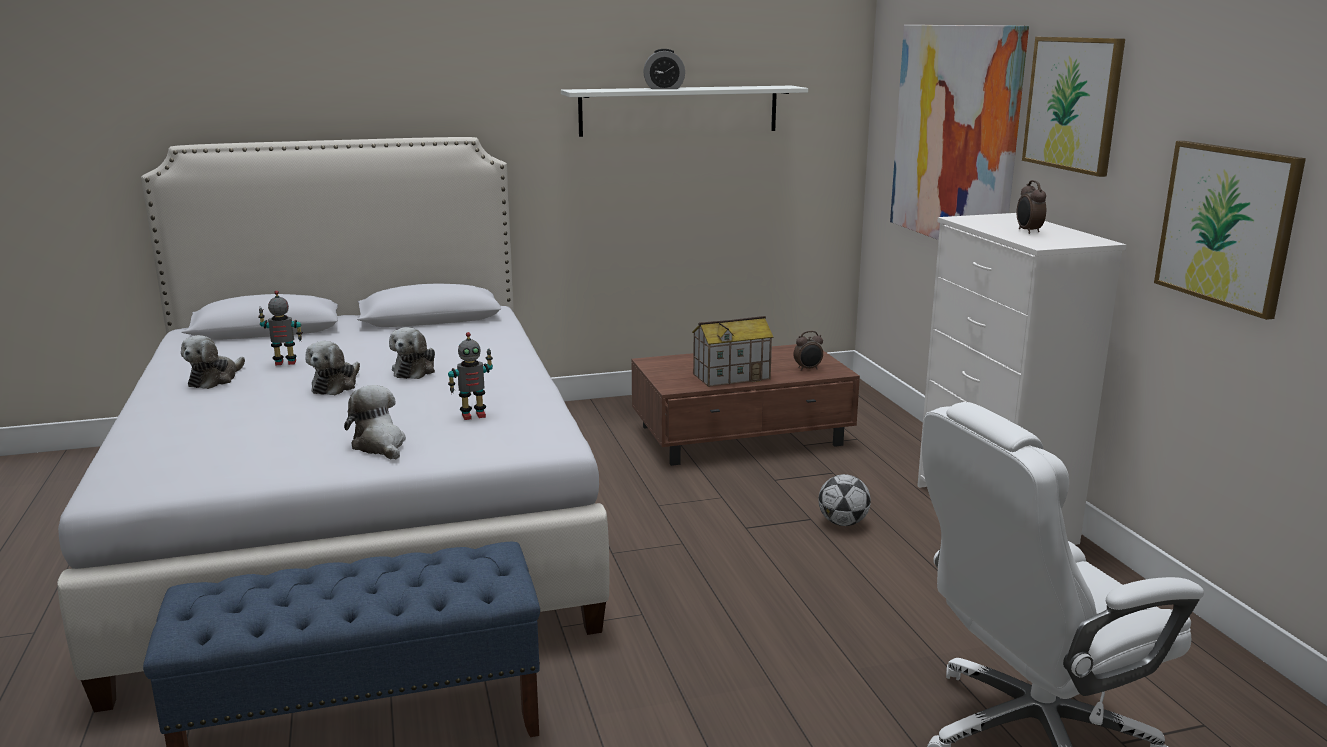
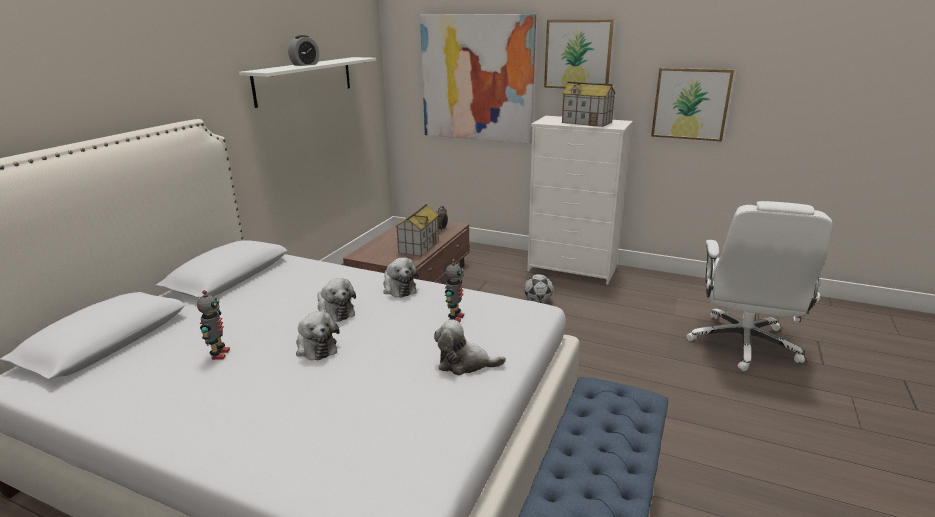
camera: 50 degrees left, 5 degrees up
(215, 379) = (193, 396): plush toy -> plush toy (398, 288)
(285, 363) = (219, 354): toy robot -> toy robot turned 150 degrees clockwise
(1028, 231) = (587, 122): alarm clock -> toy house

